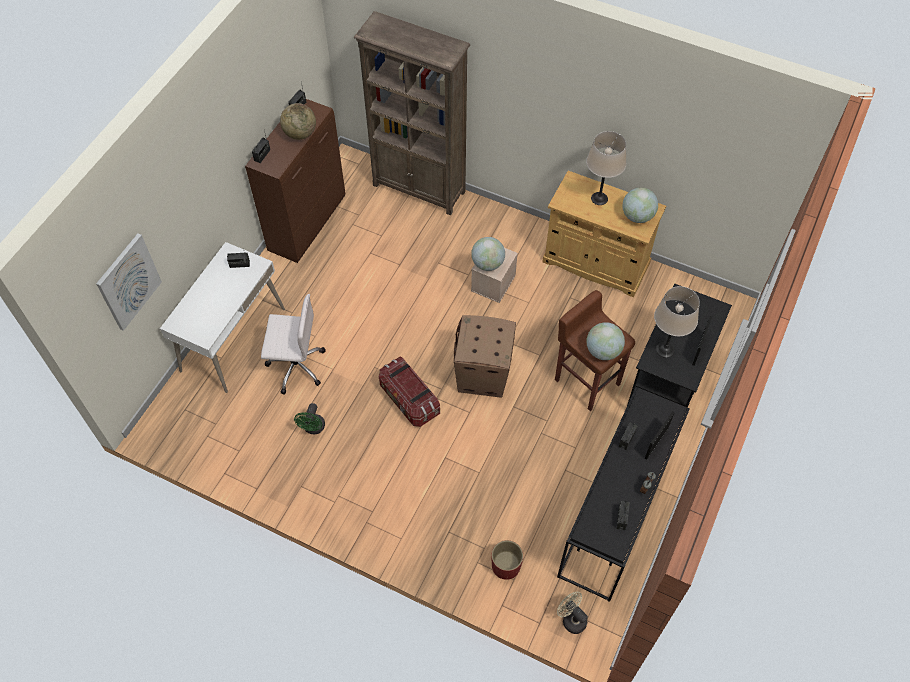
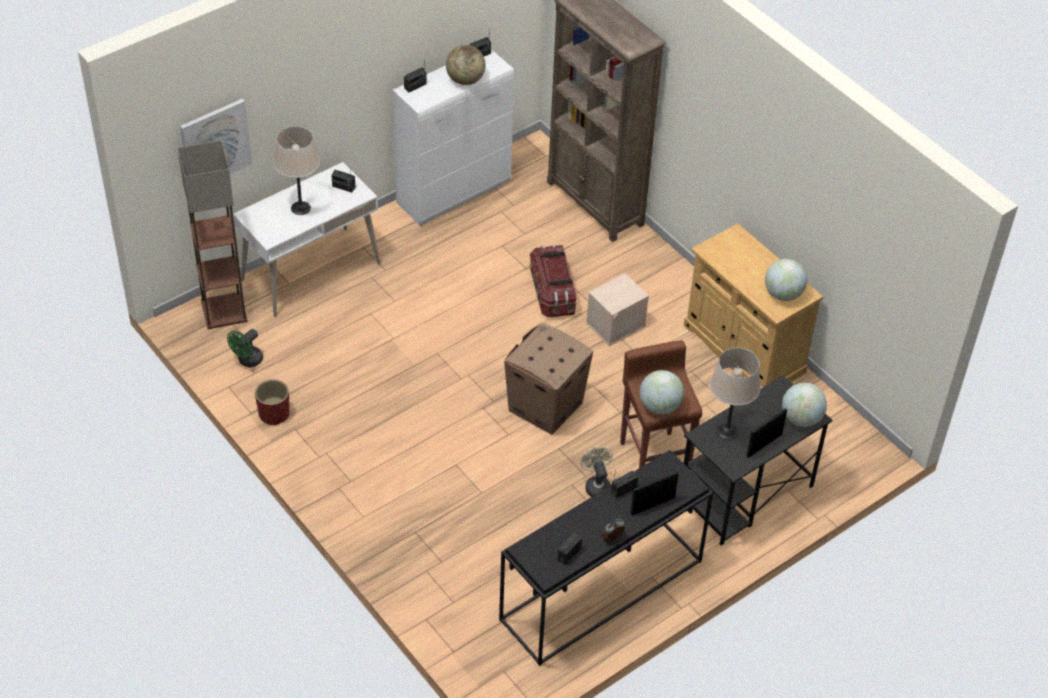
camera: 25 degrees right, 10 degrees down
(181, 405) = (224, 310): none -> floor lamp
(295, 366) = (358, 320): white office chair -> none
(307, 223) = (454, 193): brown cabinet -> white cabinet
(313, 428) = (339, 383): green fan -> green fan (247, 361)
(409, 399) = (453, 397): storage box -> storage box (552, 293)
(487, 264) = (609, 293): globe -> globe (801, 419)
(506, 566) = (453, 587): red planter -> red planter (274, 414)
(571, 619) = (488, 663): beige fan -> beige fan (596, 485)
(599, 198) = (753, 262): beige table lamp -> beige table lamp (300, 208)

